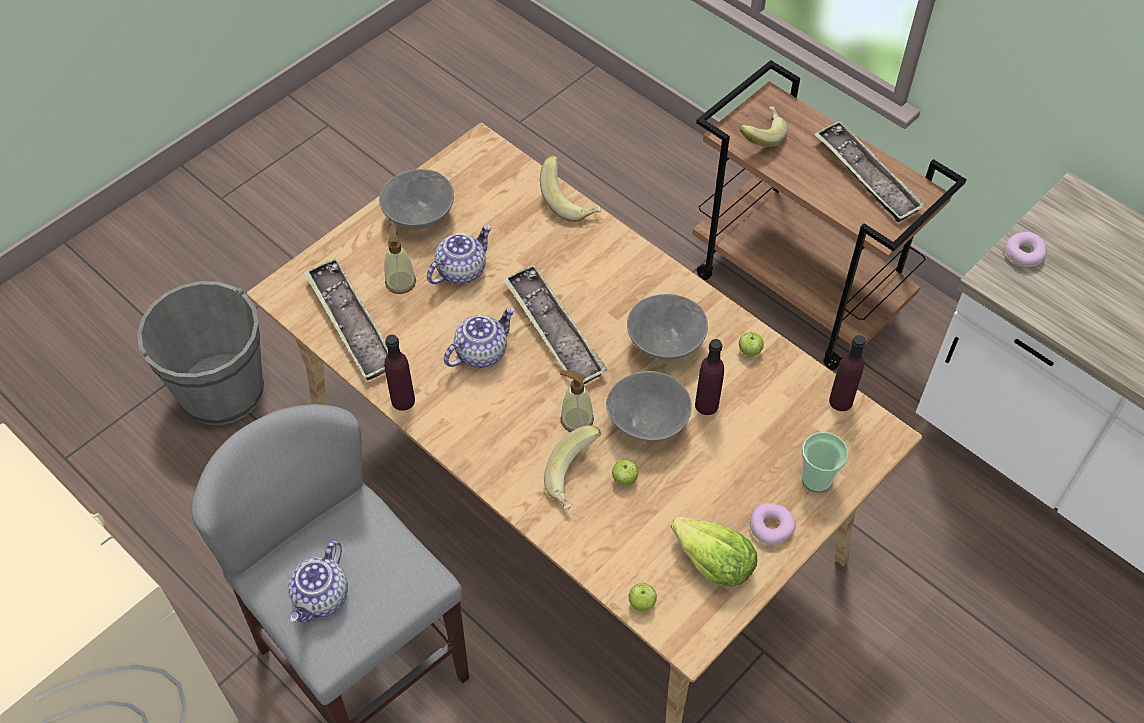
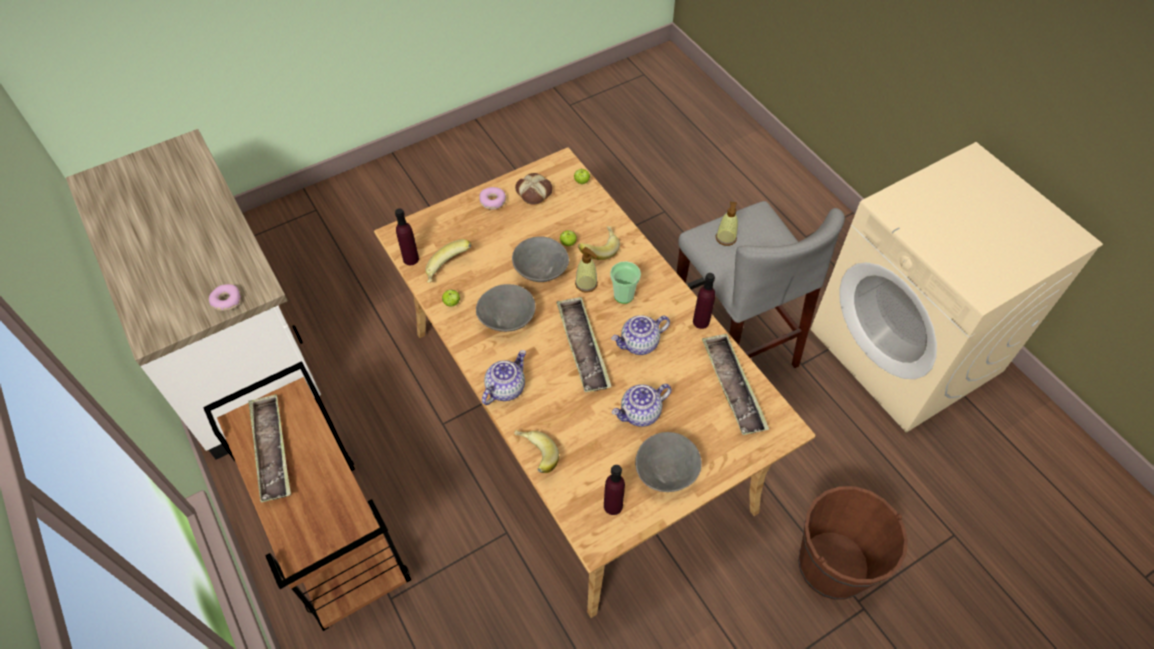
camera: 165 degrees left, 0 degrees up
(222, 391) = (832, 566): grey bucket -> brown bucket
(322, 597) = (763, 236): teapot -> teapot (505, 388)
(400, 282) = (690, 414): soap dispenser -> soap dispenser (726, 238)
(706, 405) = (498, 275): purple bottle -> purple bottle (613, 506)
(712, 563) = (534, 192): lettuce -> bread
(760, 136) = (334, 517): banana -> banana (448, 270)
(816, 479) = (452, 219): cup -> cup (623, 295)

